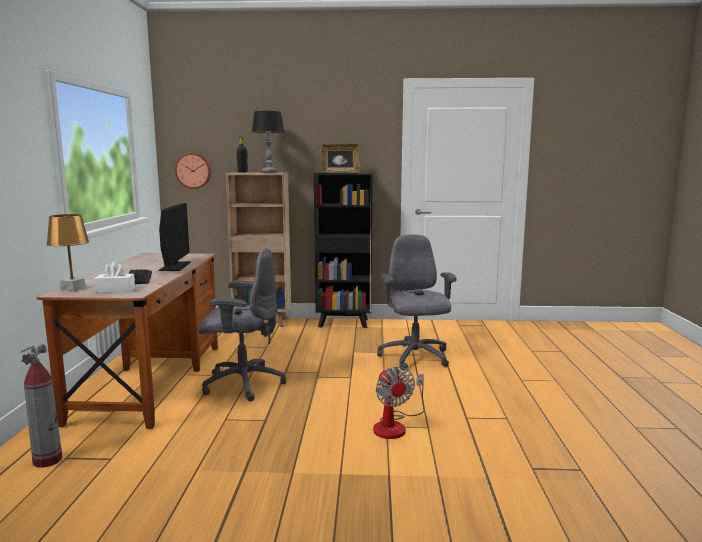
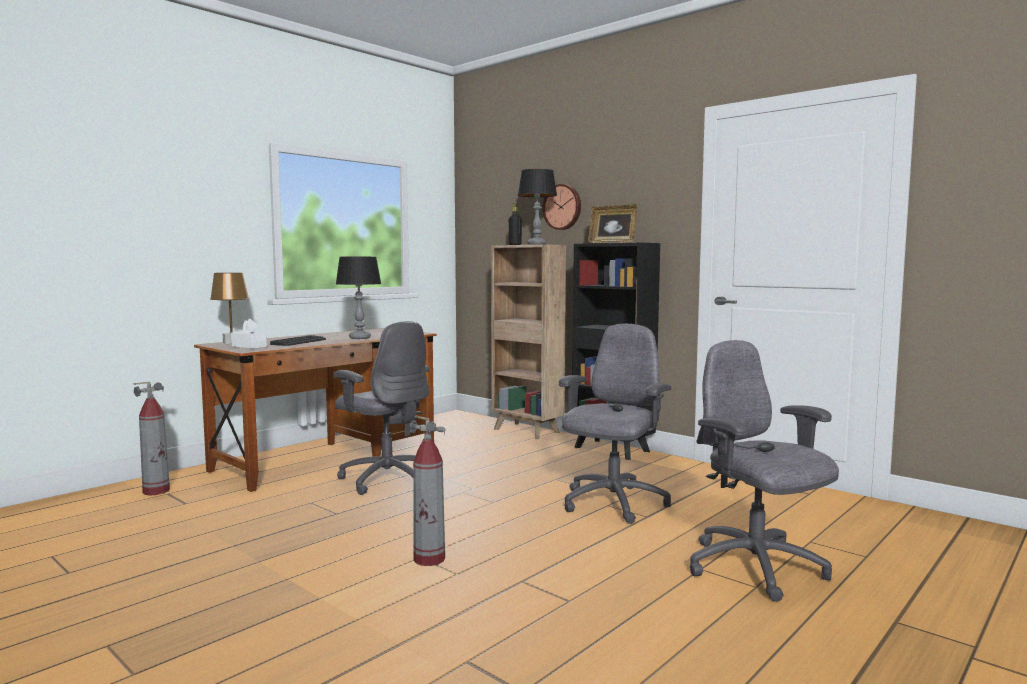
camera: 40 degrees right, 5 degrees down
(175, 266) = (360, 338): monitor -> table lamp
(193, 170) = (482, 245): wall clock -> wall clock (563, 207)
(395, 425) = (429, 559): fan -> fire extinguisher
(539, 372) = (756, 569): none -> grey office chair

